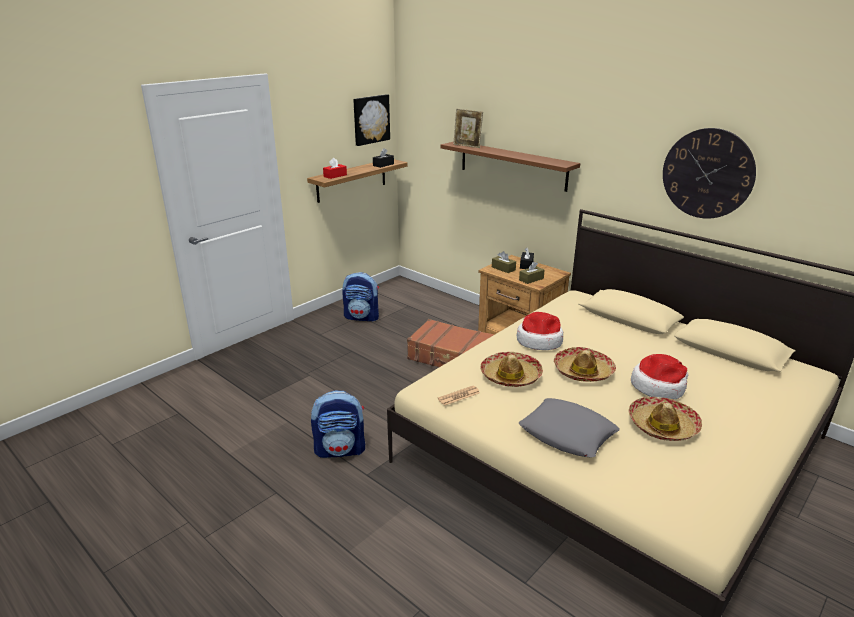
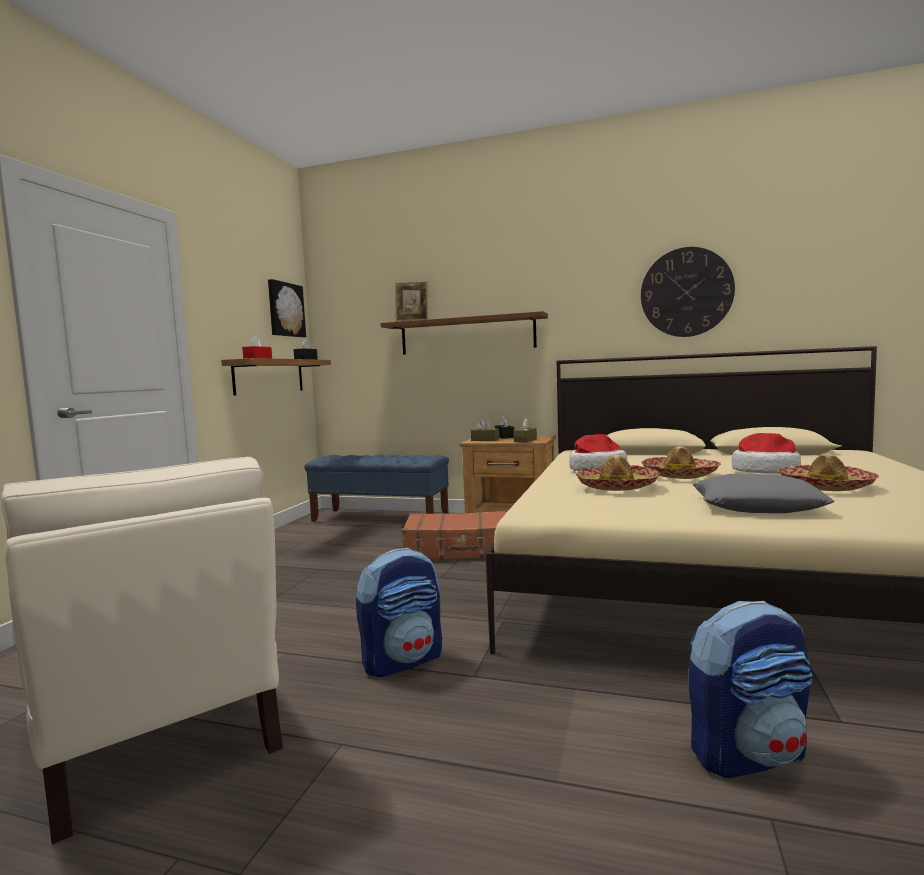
camera: 25 degrees left, 20 degrees down
(208, 457) = (160, 736): none -> beige armchair
(362, 317) = (306, 541): backpack -> backpack (748, 754)
(430, 301) = (380, 518): none -> blue bench
(459, 396) = (588, 505): newspaper -> none

